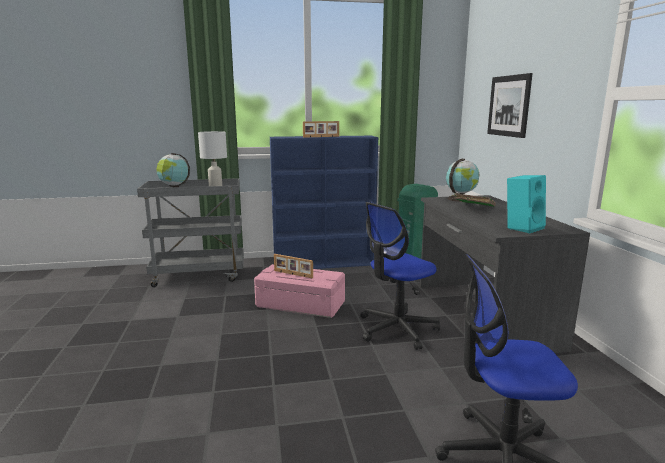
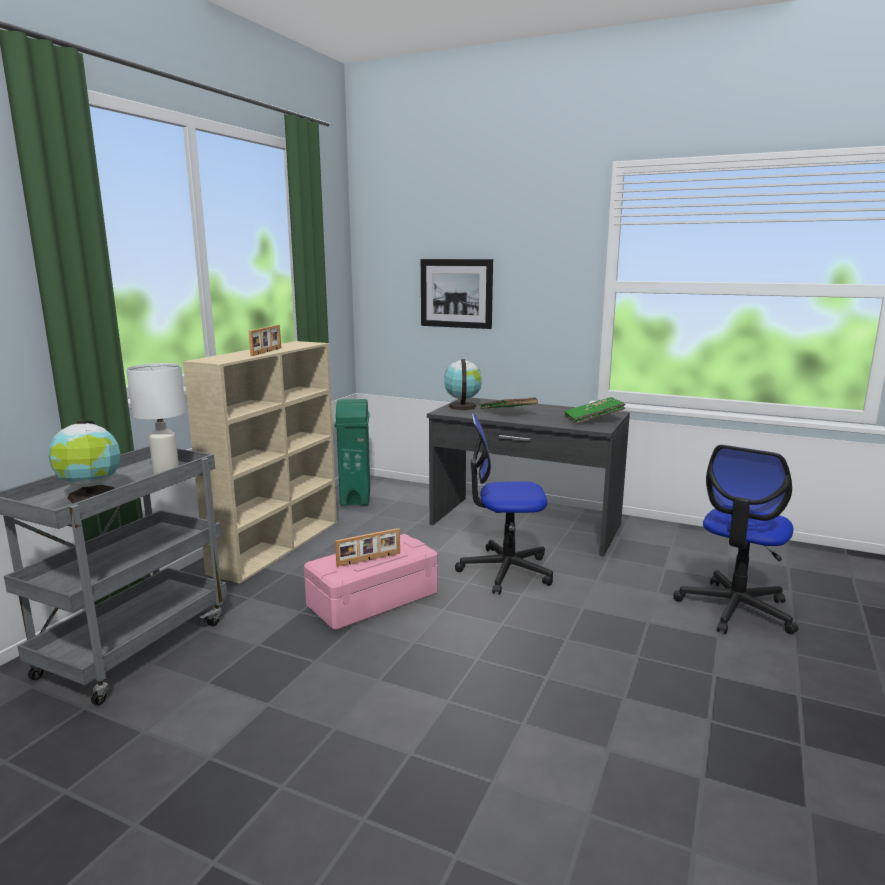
camera: 55 degrees left, 0 degrees up
(325, 263) = (277, 545): blue bookcase -> beige bookcase
(397, 329) = (505, 570): office chair -> office chair turned 90 degrees clockwise
(523, 227) = (593, 420): turquoise speaker -> green book

